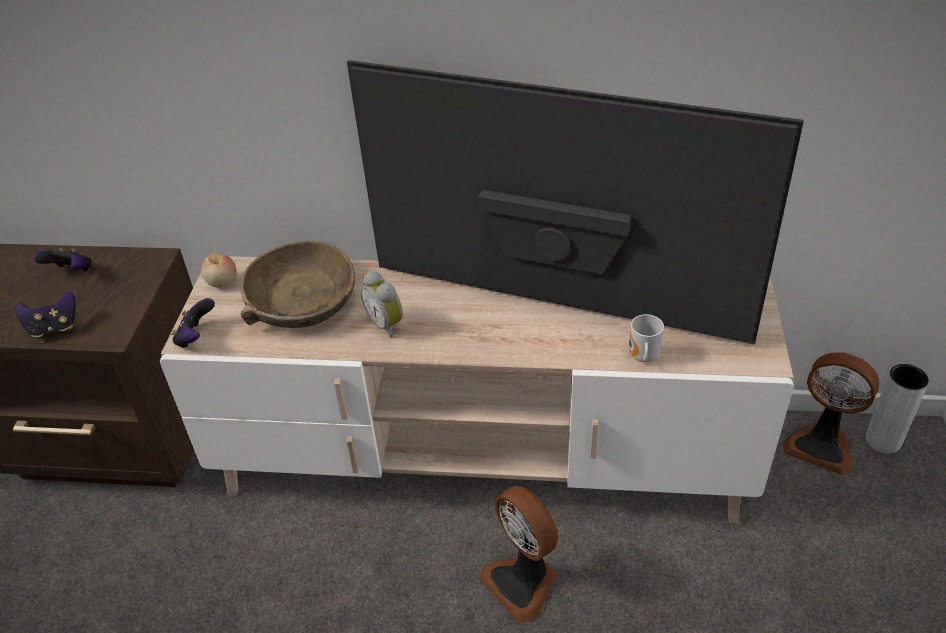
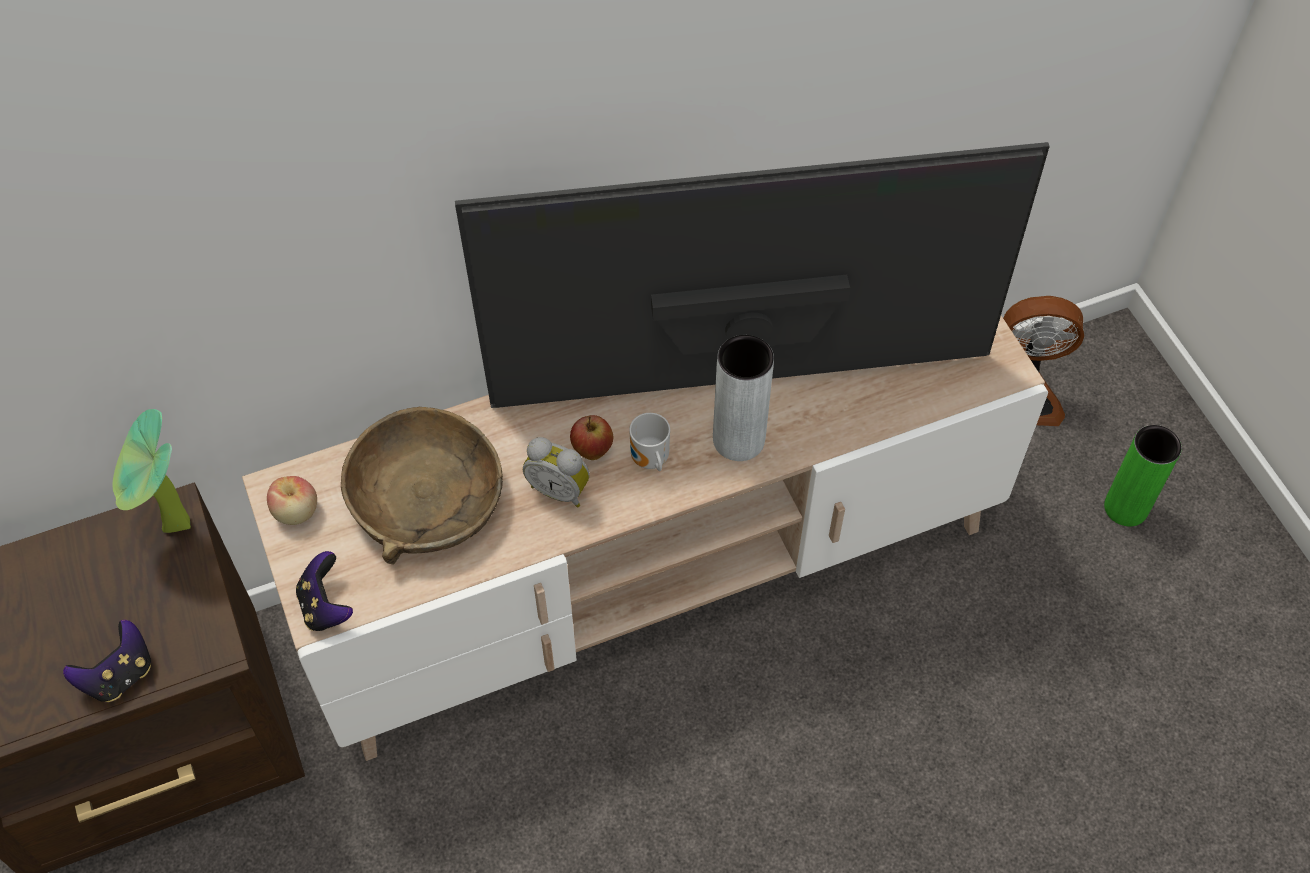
camera: 30 degrees left, 15 degrees up
(71, 273) = (66, 582): game controller -> none
(148, 267) = (174, 530): none -> potted plant
(424, 310) = (592, 450): none -> apple
(523, 582) = (788, 706): fan -> none
(642, 357) = (879, 419): mug -> mug (649, 461)
(874, 553) = (1126, 508): none -> green vase
(883, 440) = (1080, 364): grey vase -> grey vase (738, 439)

